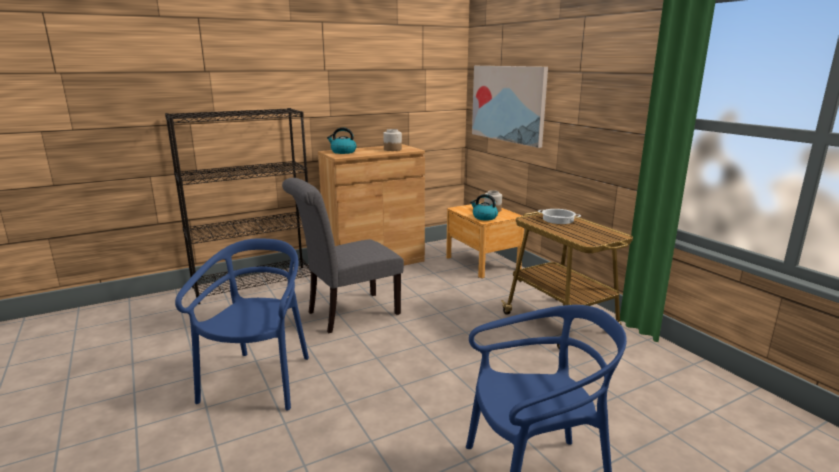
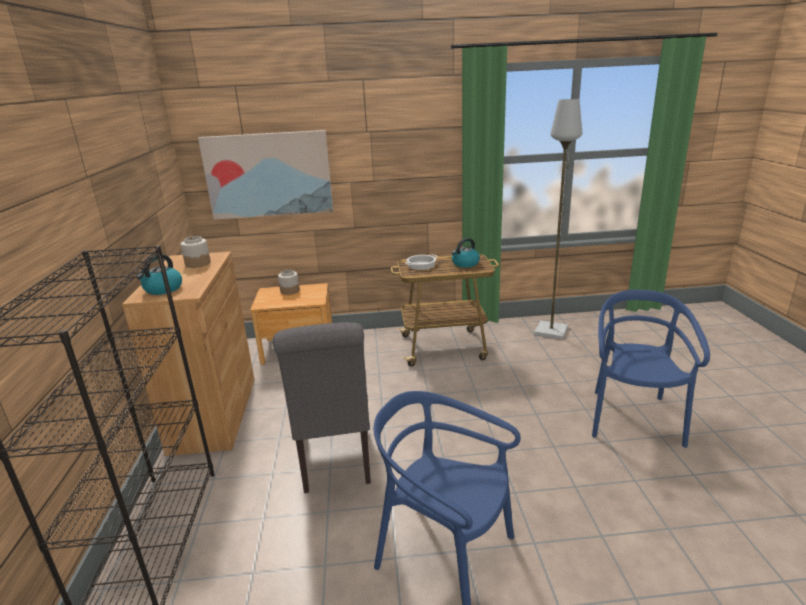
camera: 65 degrees left, 5 degrees up
(484, 217) = (307, 299): kettle -> kettle (465, 264)
(697, 388) = (551, 331): none -> grey floor lamp

